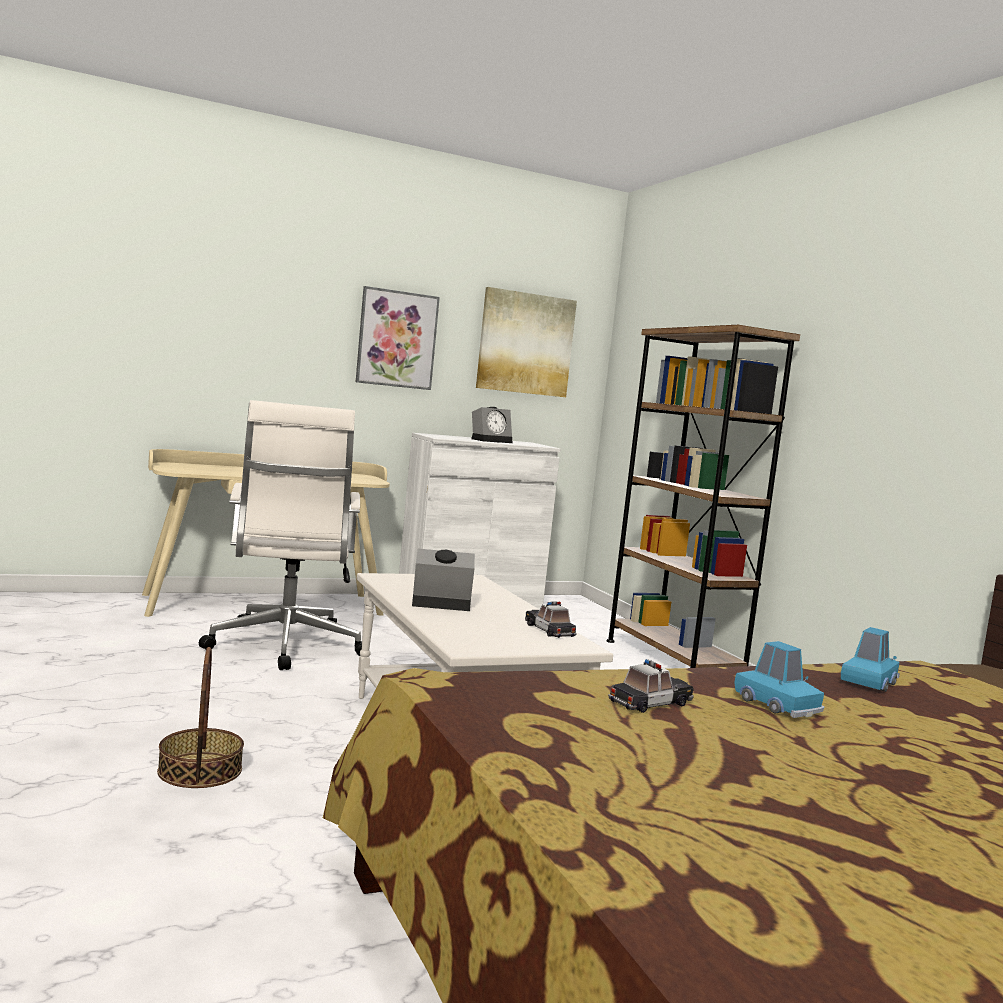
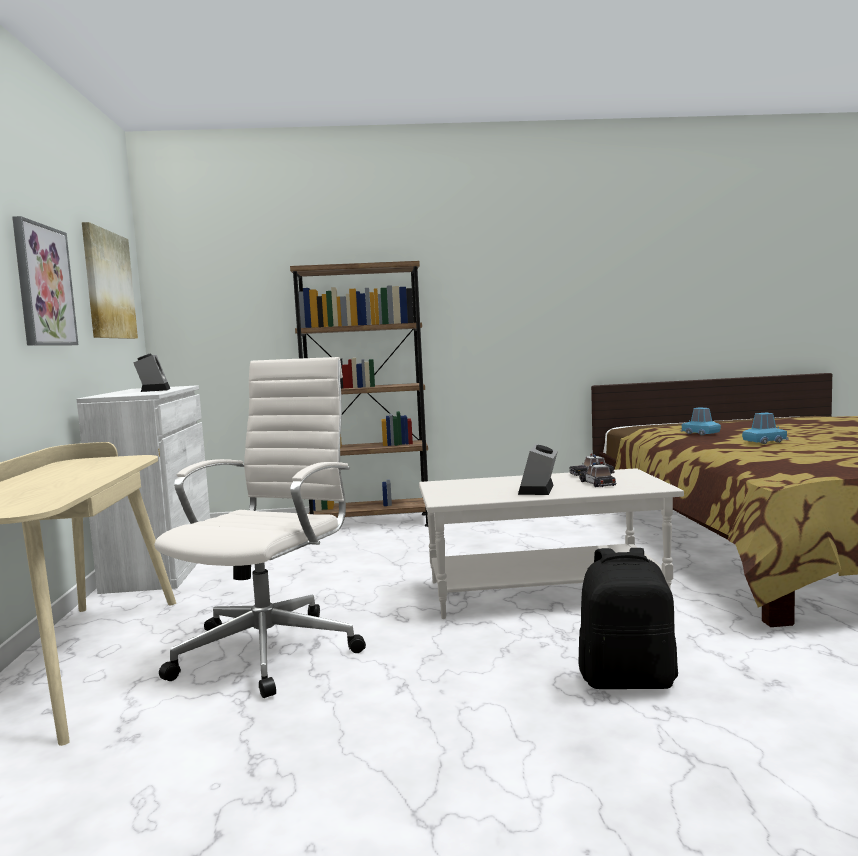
camera: 70 degrees left, 0 degrees up
(200, 770) = (627, 680): basket -> black backpack
(285, 647) = (271, 649): white office chair -> white office chair turned 75 degrees counterclockwise
(650, 702) = (788, 452): toy car -> toy car (597, 483)

